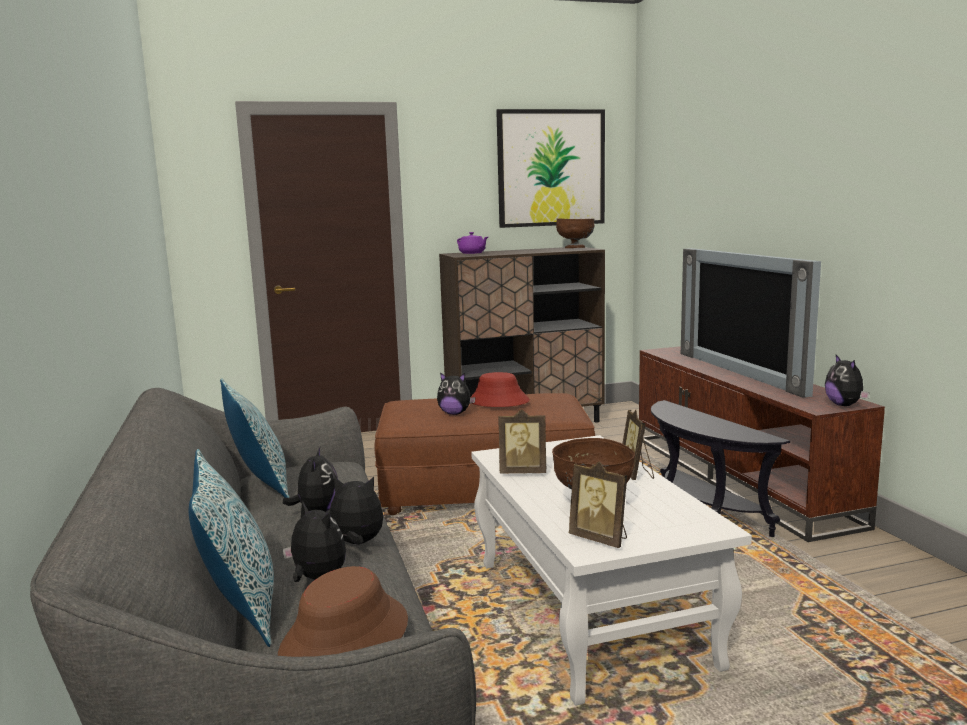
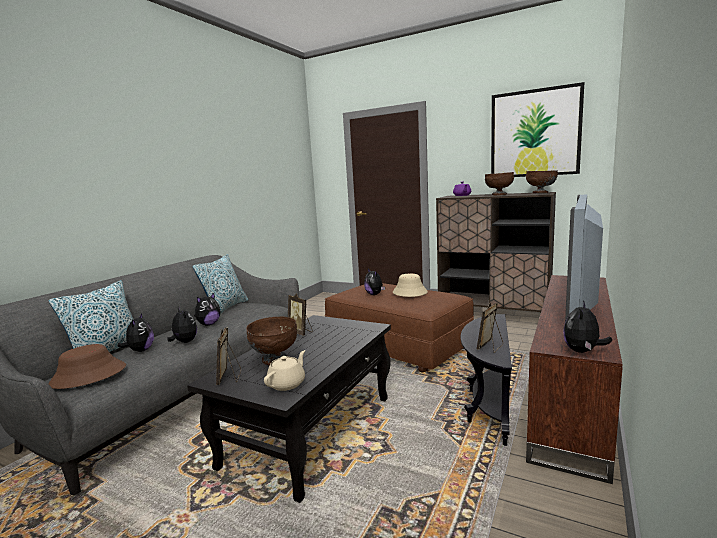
camera: 45 degrees right, 0 degrees up
(498, 401) = (409, 292): red hat -> beige hat
(527, 251) = (498, 194): none -> brown bowl
(588, 610) = (311, 430): white coffee table -> black coffee table
(637, 474) = (341, 352): picture frame -> picture frame (490, 347)
(680, 517) = (287, 384): none -> beige teapot

